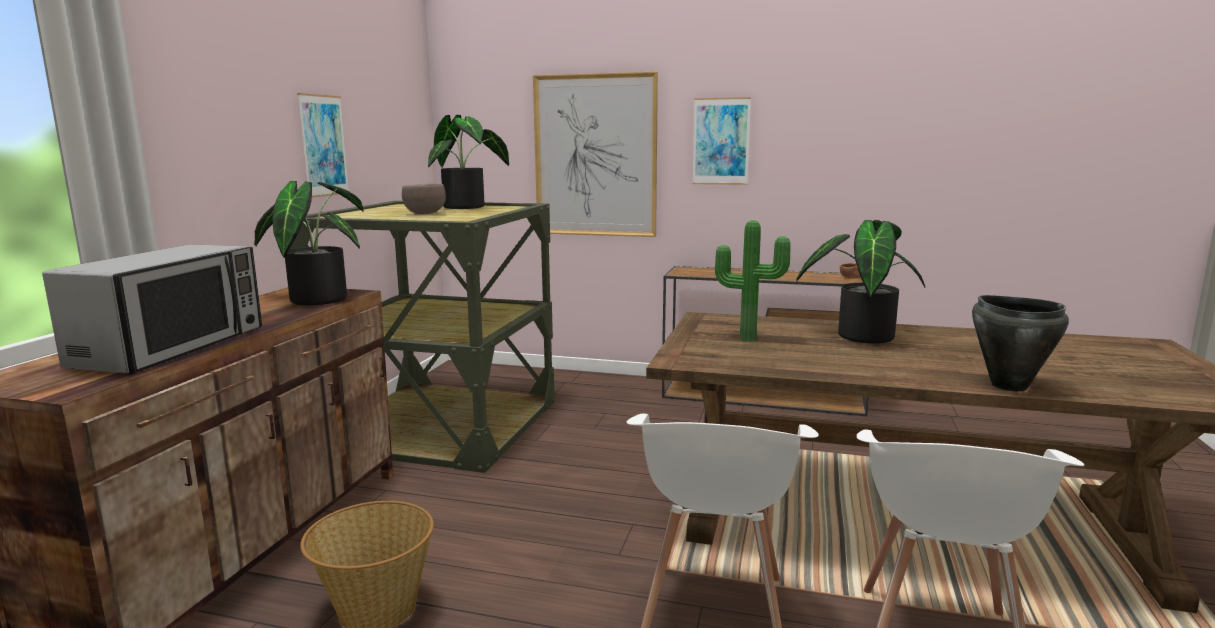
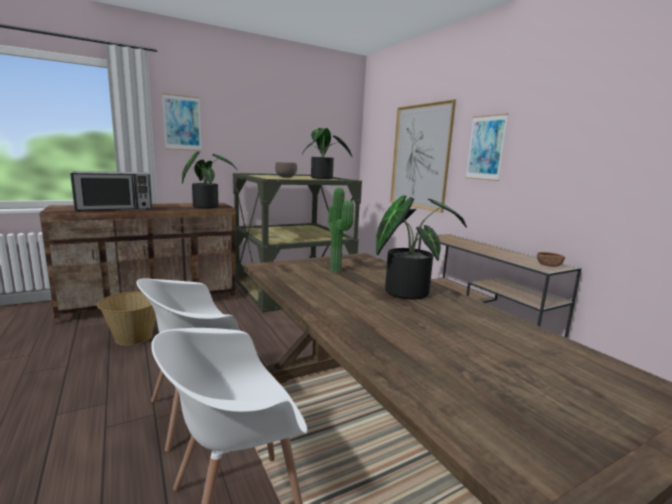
camera: 45 degrees right, 0 degrees up
(323, 145) = (269, 142): picture -> picture (182, 123)
(1008, 385) = (366, 348): black cooking pot -> none

